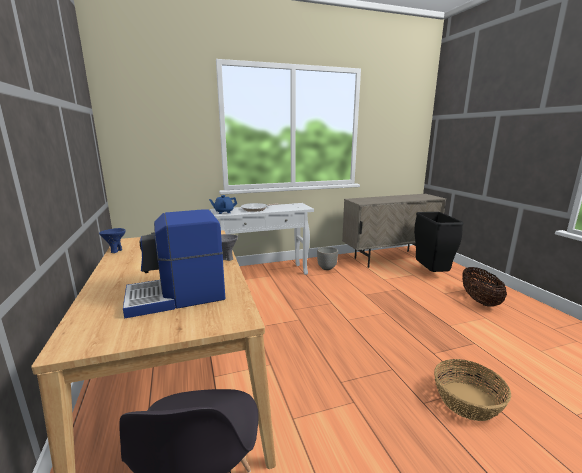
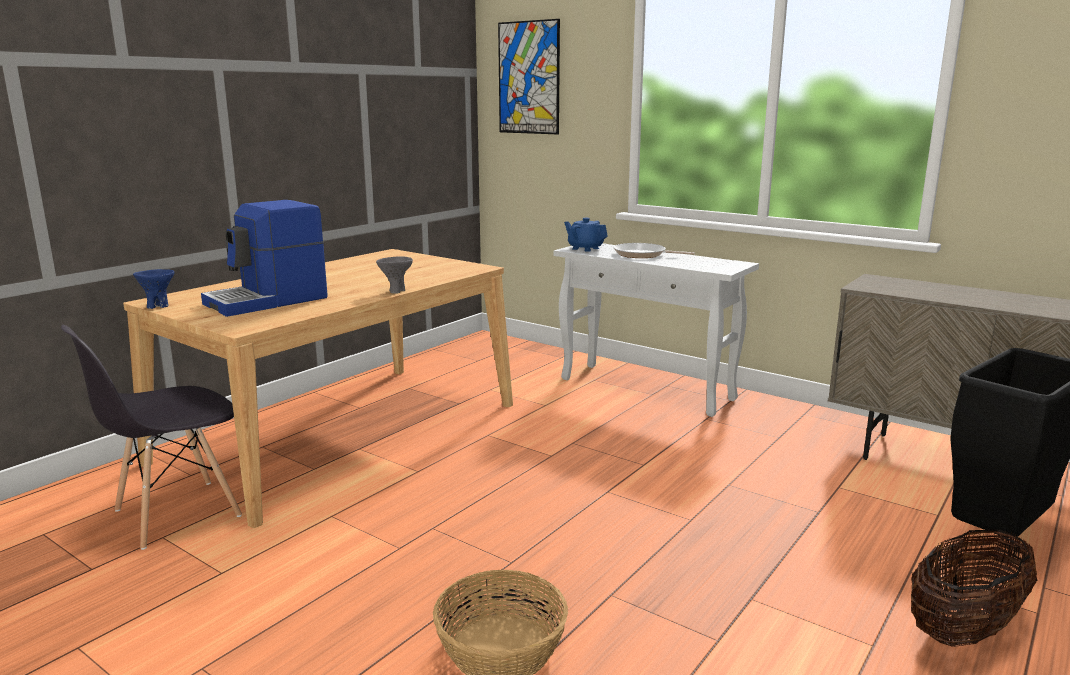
camera: 55 degrees right, 0 degrees up
(115, 251) = (357, 258): blue bowl -> blue bowl (158, 306)
(143, 116) = (529, 78): none -> picture
(177, 297) = (268, 301): coffee machine -> coffee machine turned 75 degrees counterclockwise
(327, 268) = (774, 424): planter -> none

